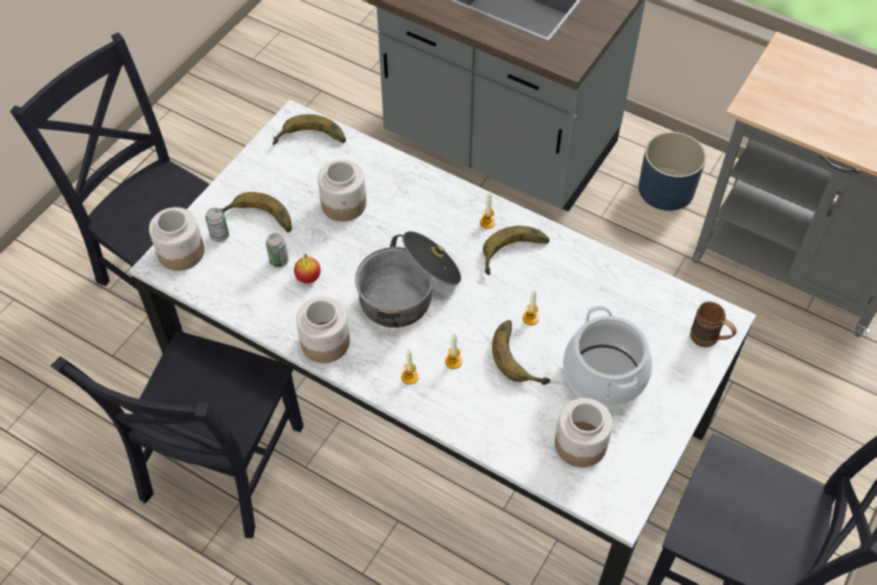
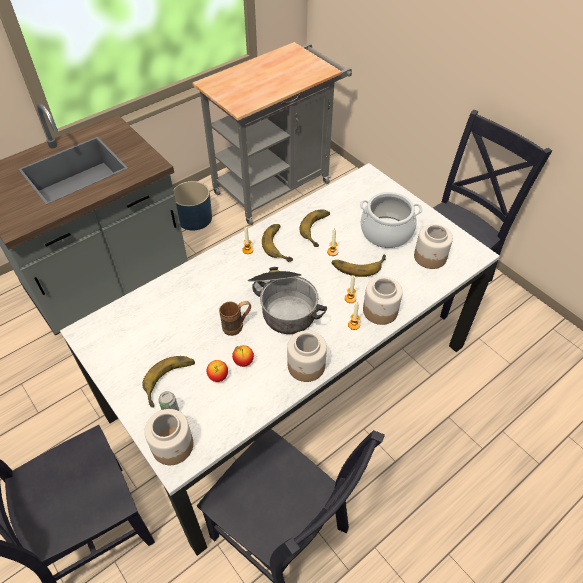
camera: 70 degrees left, 5 degrees down
(279, 261) = (218, 377): can -> apple
(311, 141) = (112, 327): banana -> banana (319, 230)
(344, 204) = (187, 322): jar -> jar (380, 310)
(709, 340) = (379, 184): brown mug -> brown mug (237, 326)

